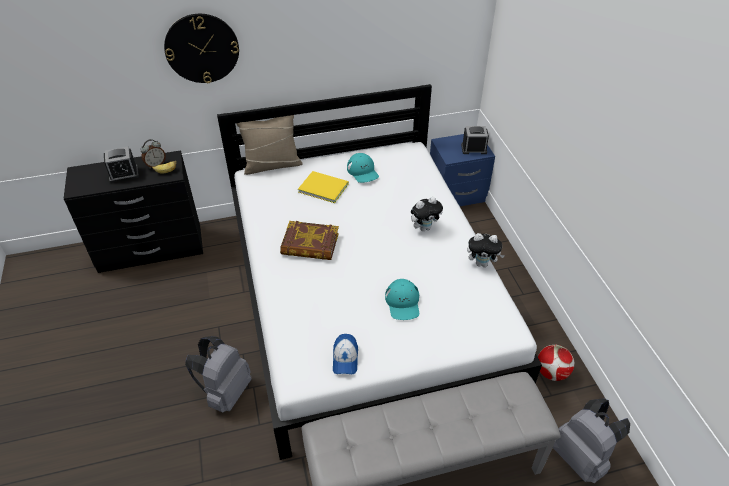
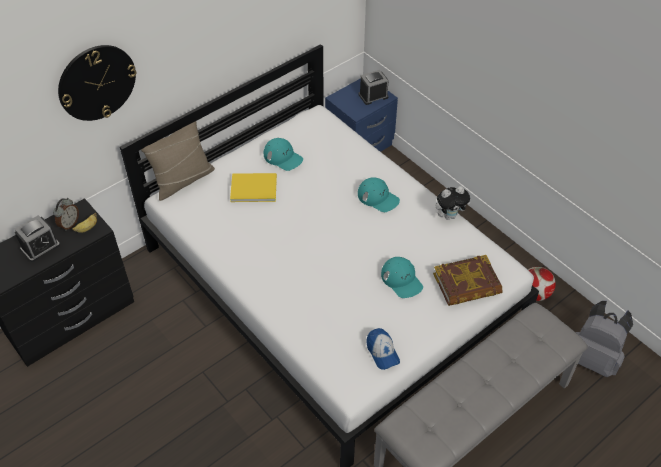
camera: 25 degrees left, 5 degrees up
(225, 392) = (252, 432): grey backpack -> none
(310, 245) = (280, 254): book -> book (467, 284)
(424, 227) = (378, 197): plush toy -> turquoise cap

